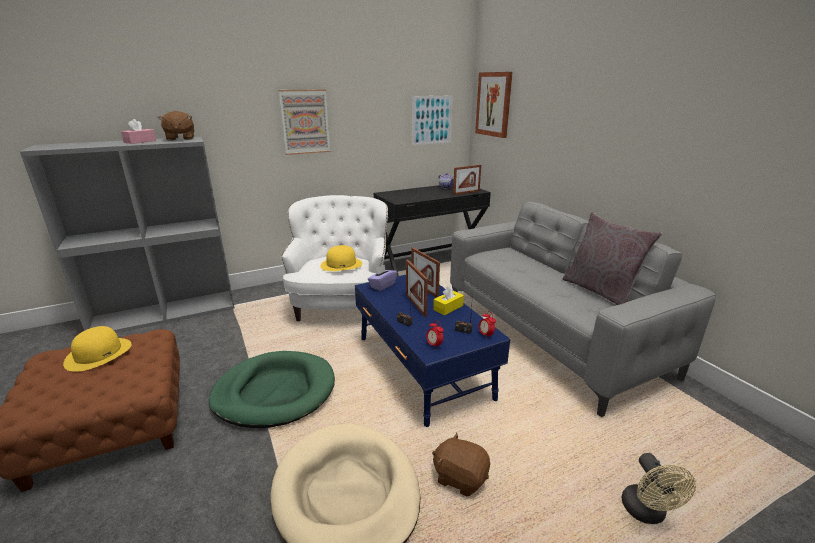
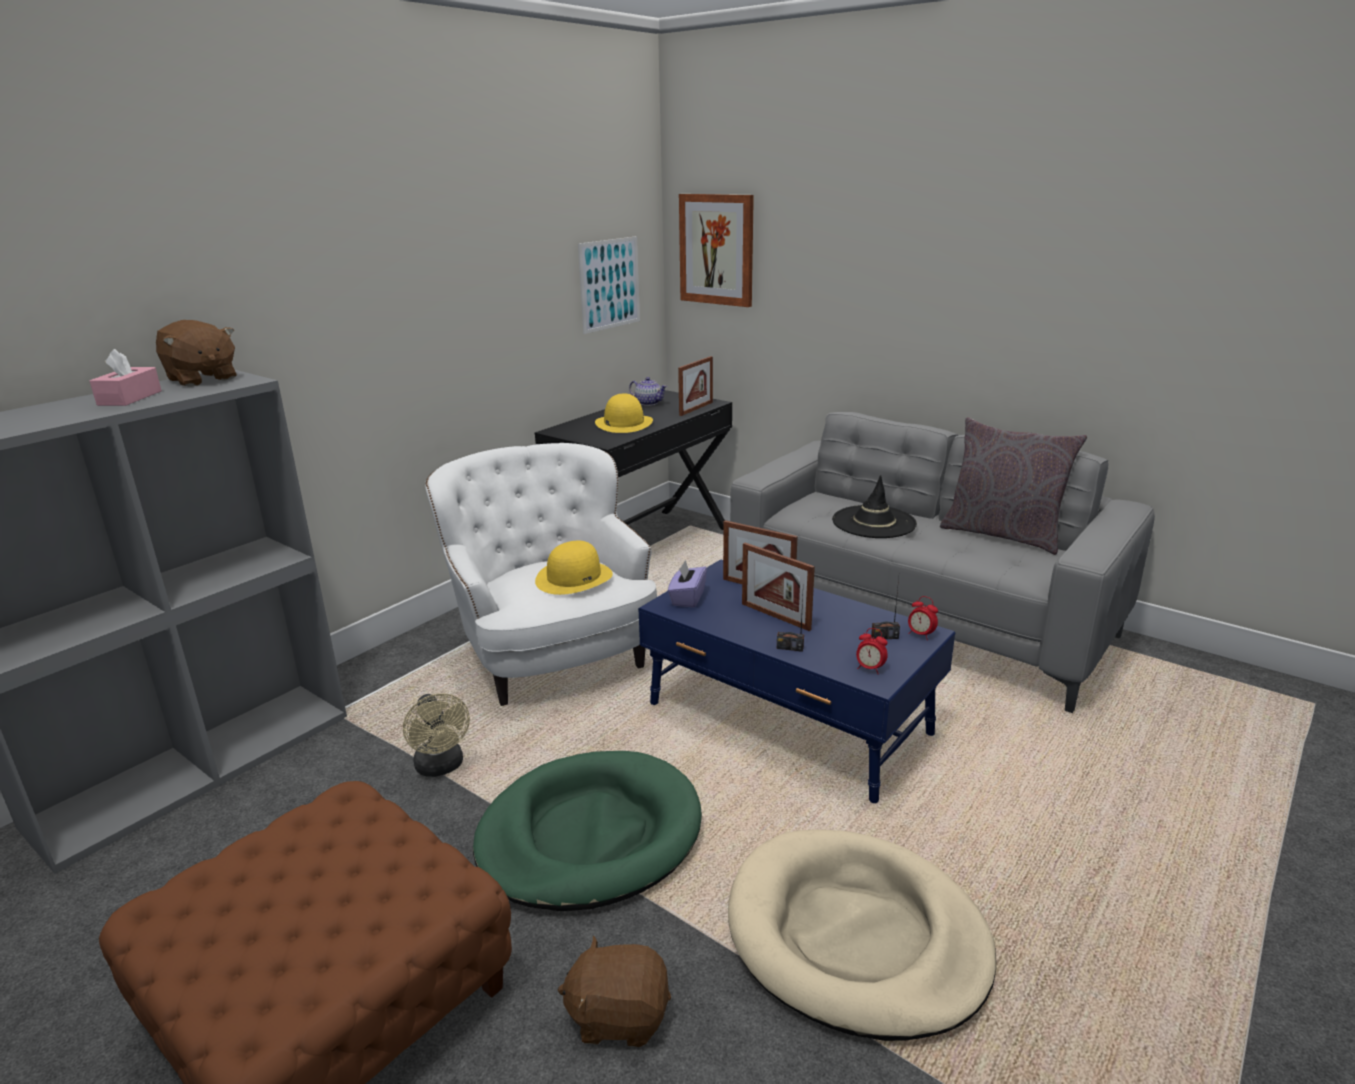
camera: 25 degrees left, 0 degrees up
(98, 353) = (269, 865): yellow hat -> yellow hat (624, 423)
(305, 122) = (412, 312): picture -> none
(448, 308) = (826, 608): yellow tissue box -> none
(460, 477) = (978, 852): brown plush toy -> brown plush toy (618, 1015)
(523, 268) = (873, 522): none -> black hat
(647, 513) = (1206, 810): beige fan -> beige fan (441, 767)

